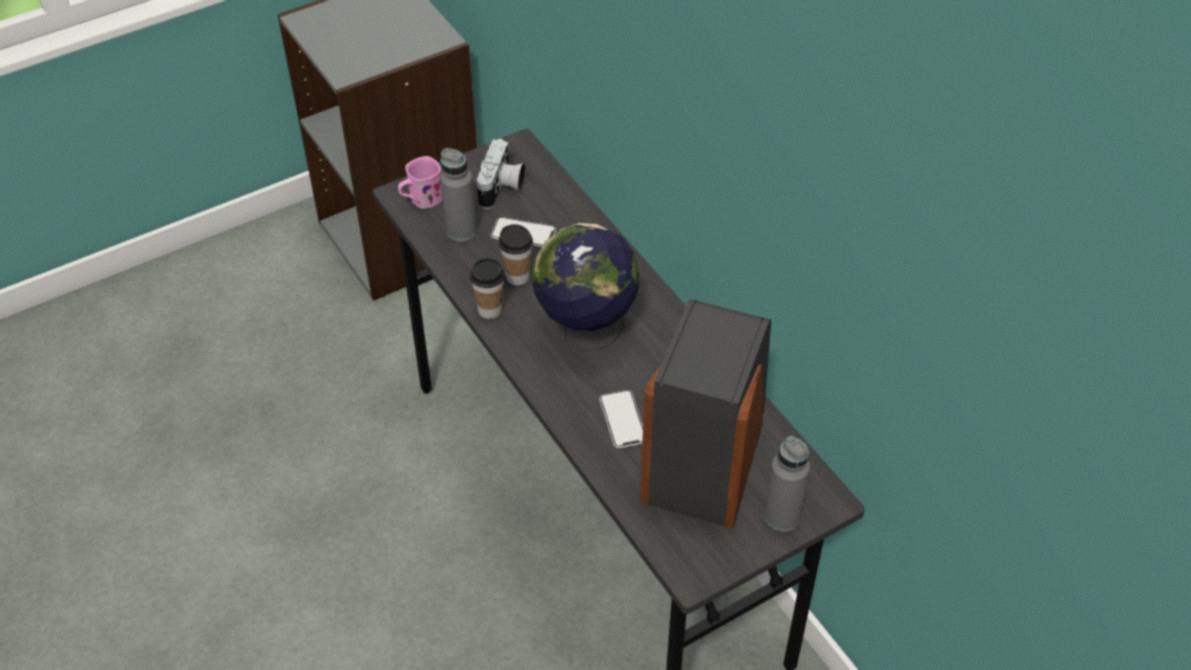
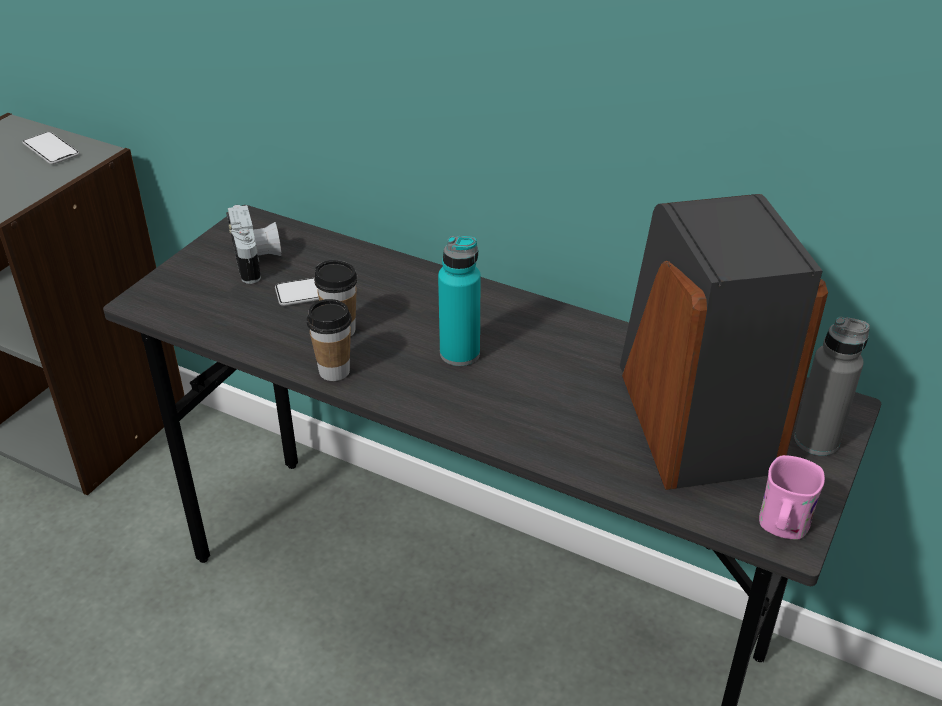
camera: 30 degrees left, 10 degrees down
(421, 200) = (170, 299): pink mug -> pink mug (782, 527)
(461, 231) = (241, 311): grey bottle -> none
(586, 332) = (459, 353): globe -> turquoise bottle
(623, 420) = (573, 418): phone -> phone (51, 149)

